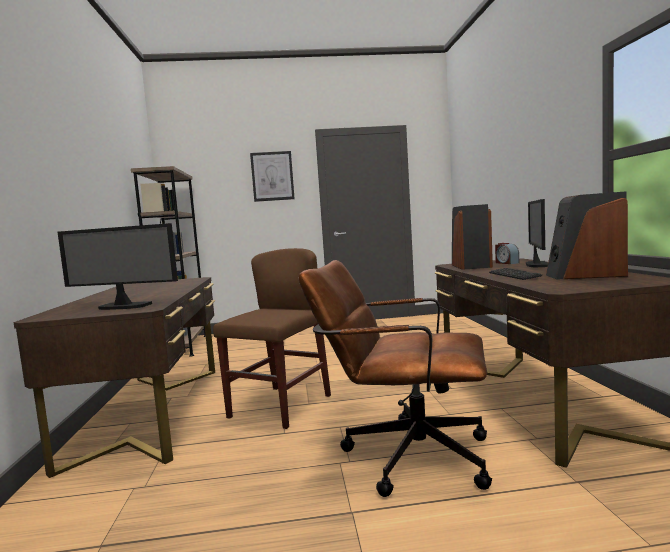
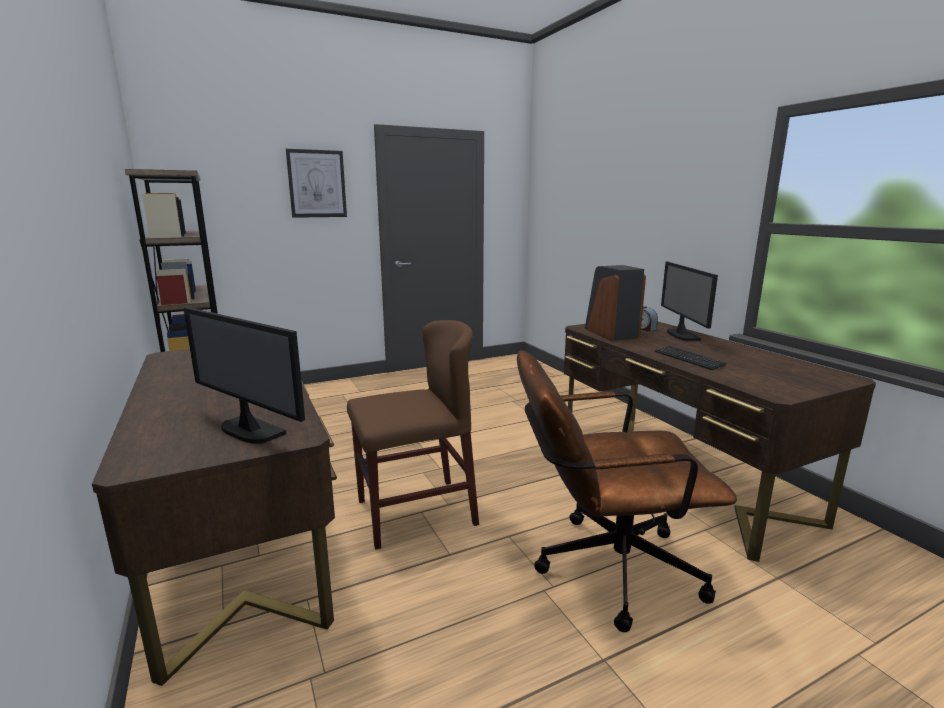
camera: 20 degrees left, 10 degrees up
(123, 307) = (249, 431): monitor -> monitor turned 45 degrees clockwise
(280, 406) = (416, 512): brown chair -> brown chair turned 60 degrees clockwise
(585, 275) = (761, 363): speaker -> none

